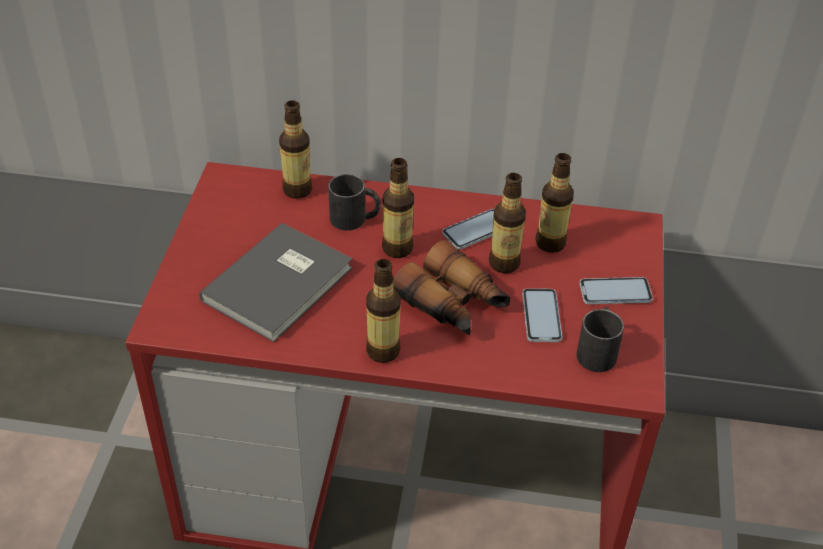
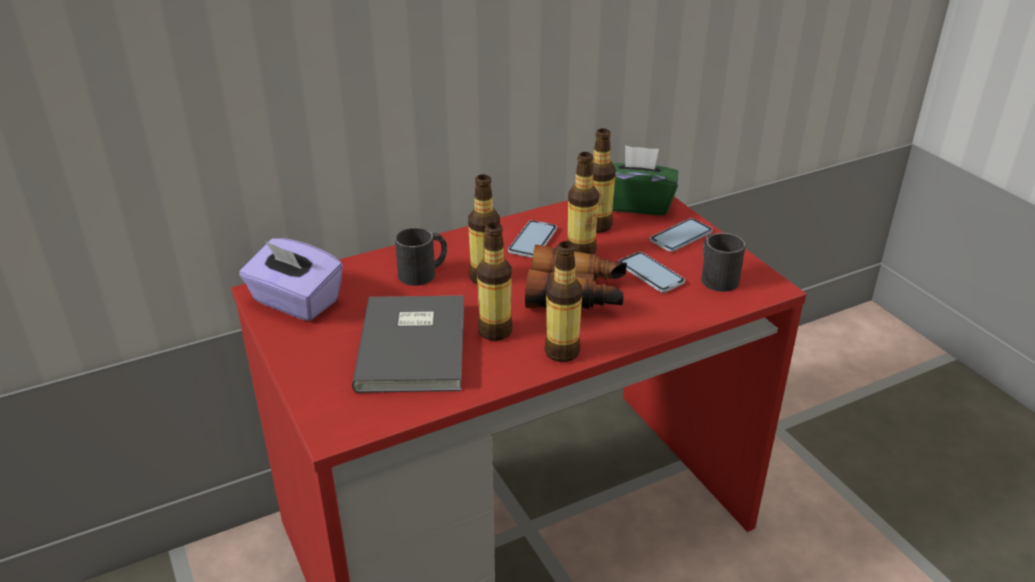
camera: 35 degrees left, 10 degrees down
(236, 199) = (295, 302): none -> purple tissue box
(297, 190) = (346, 273): bottle -> bottle (495, 331)
(613, 237) = (636, 204): none -> green tissue box

